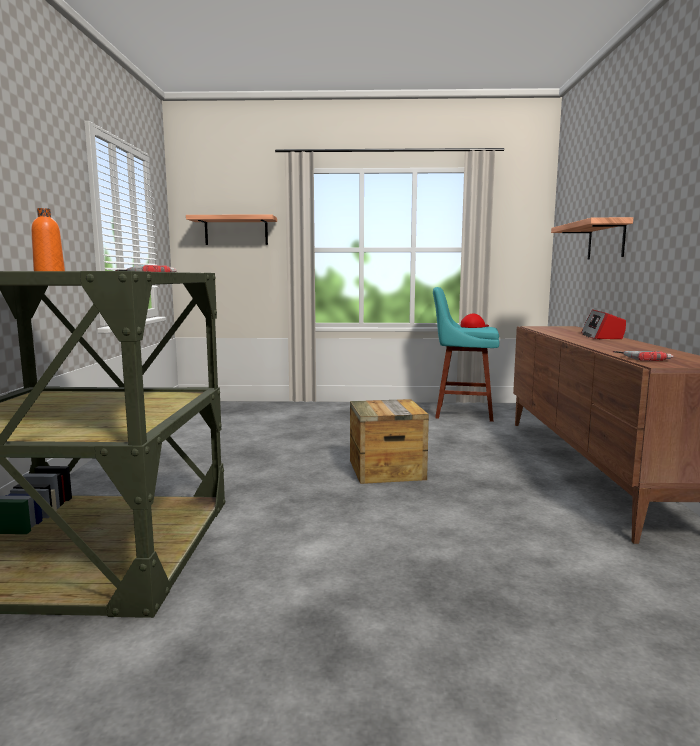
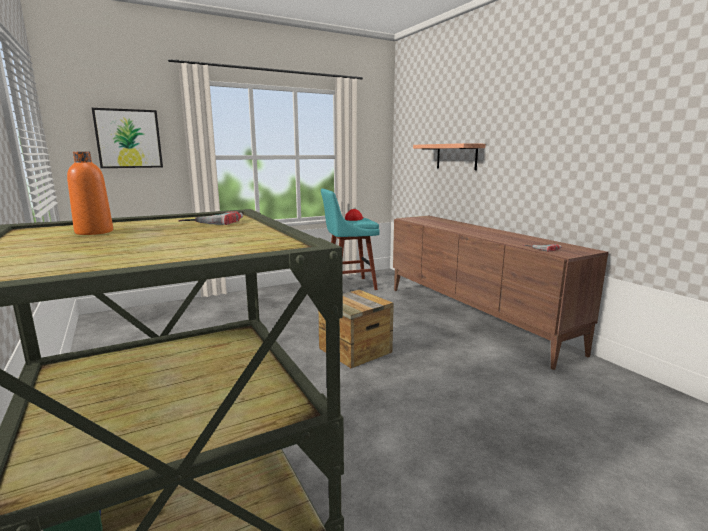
camera: 30 degrees left, 5 degrees up
(236, 231) = (128, 139): shelf -> picture
(602, 336) = (469, 226): radio -> none

